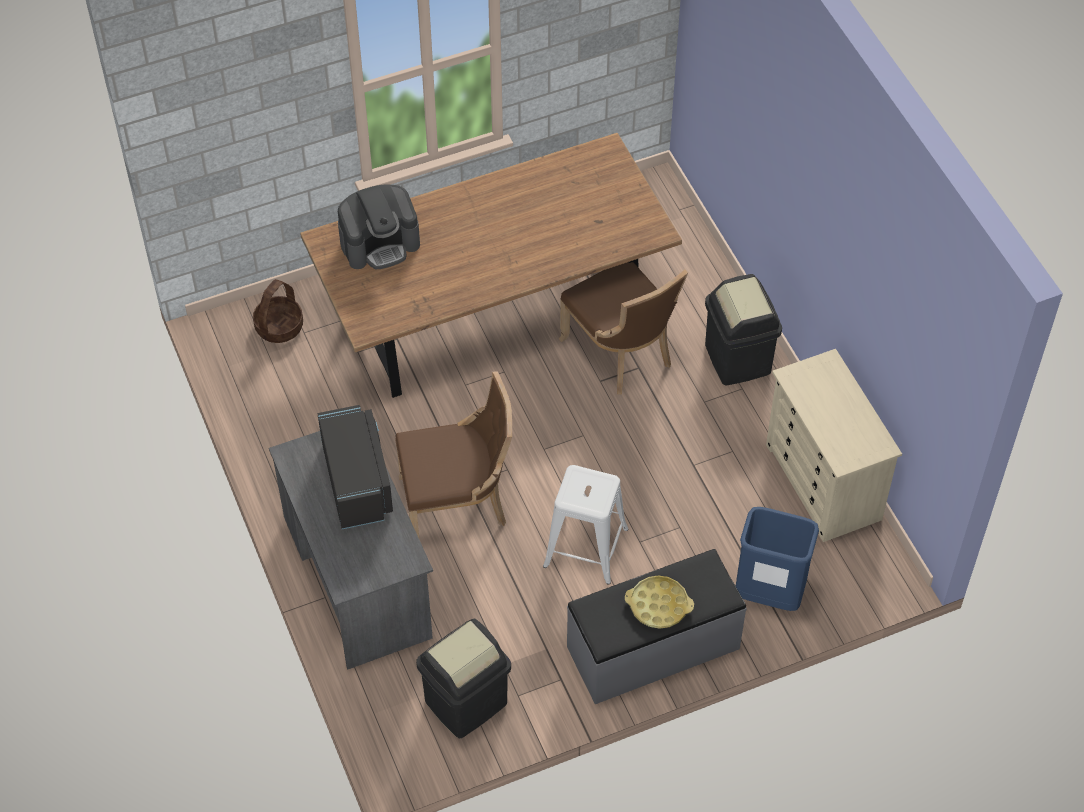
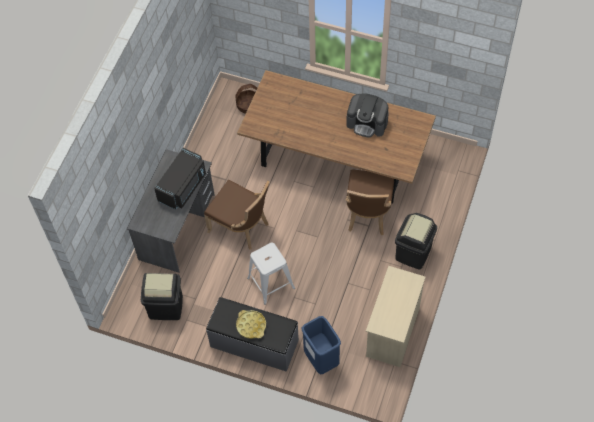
camera: 45 degrees right, 5 degrees up
(380, 243) = (290, 96): coffee machine -> coffee machine (367, 123)

